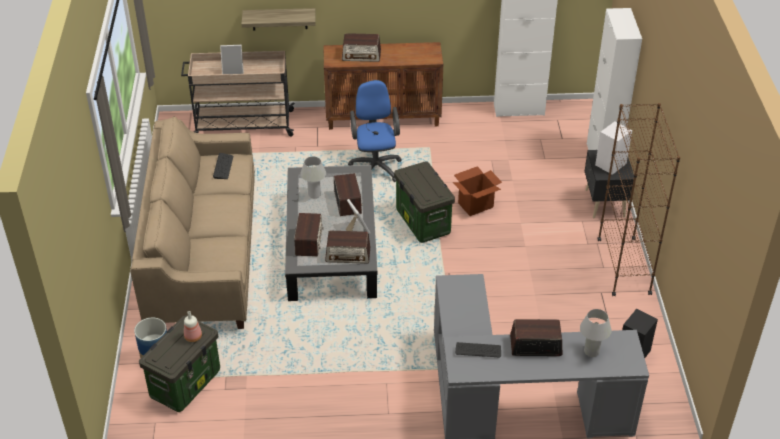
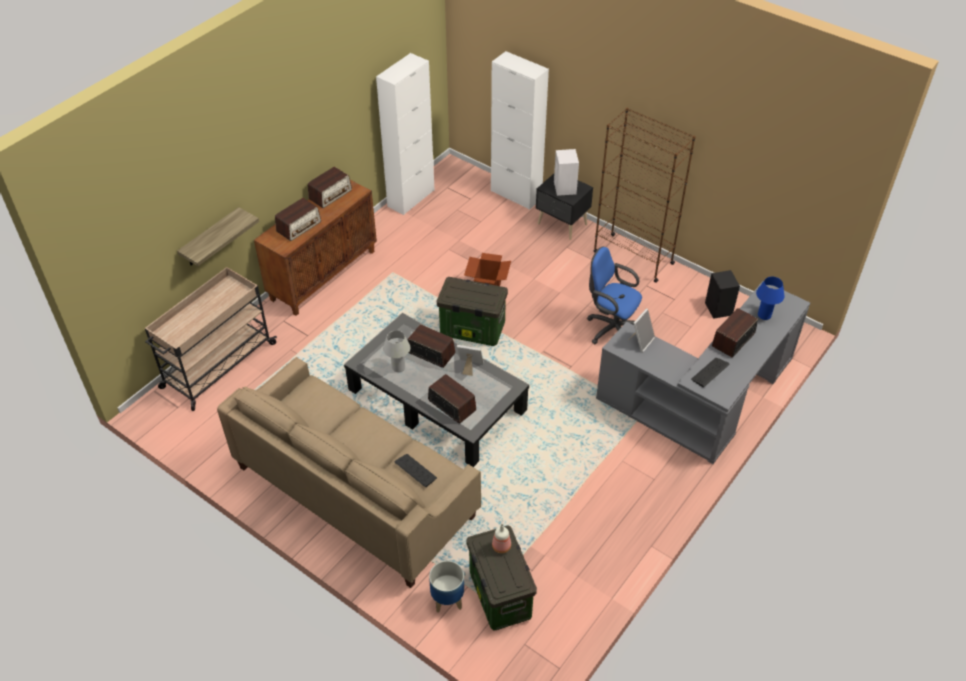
camera: 50 degrees left, 5 degrees up
(223, 167) = (311, 401): keyboard -> keyboard (415, 470)
(233, 71) = (202, 317): picture frame -> picture frame (640, 341)
(348, 255) = (493, 390): radio -> radio (330, 194)
(375, 166) = (376, 316): blue office chair -> blue office chair (611, 329)
(591, 351) = (764, 315): white table lamp -> blue table lamp

